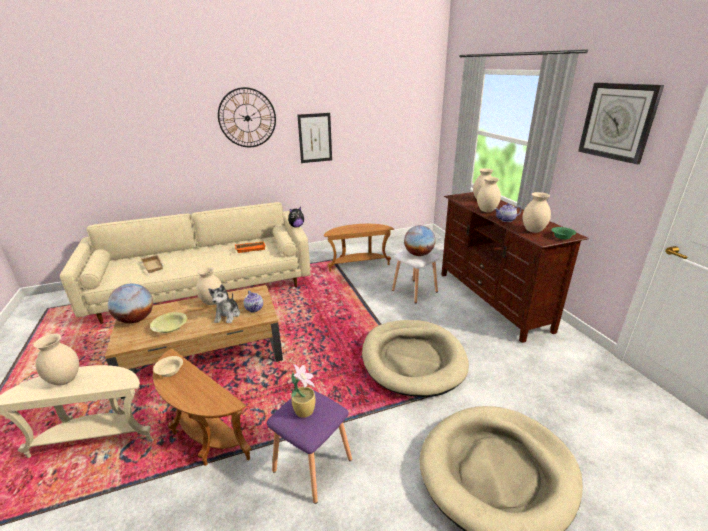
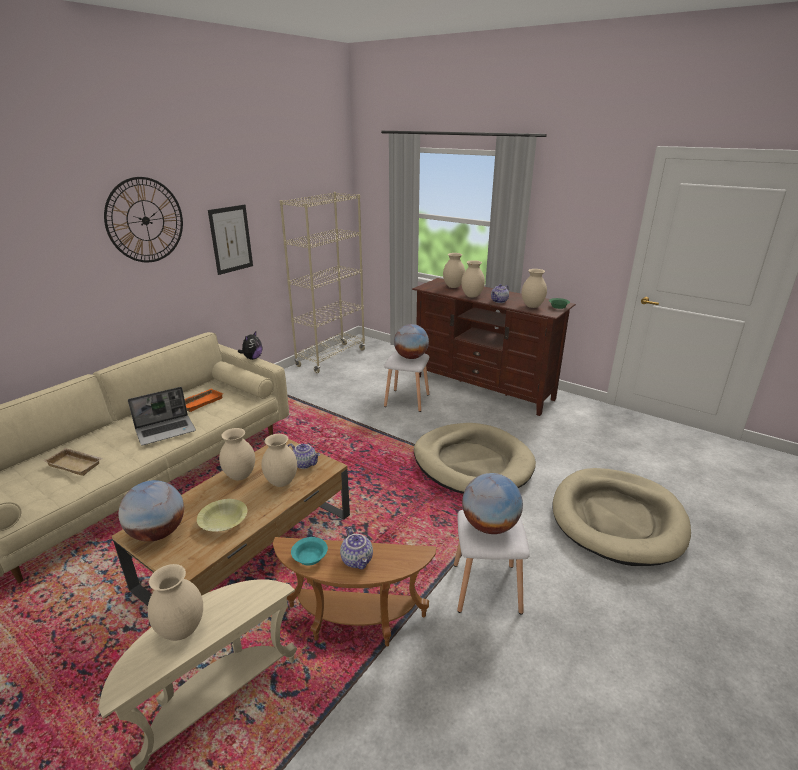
camera: 35 degrees left, 0 degrees up
(170, 370) = (309, 557): beige bowl -> turquoise bowl
(190, 387) = (358, 560): none -> teapot
(213, 261) = (166, 431): none -> laptop
(227, 315) = (282, 482): plush toy -> beige vase
(305, 410) = (489, 526): potted plant -> globe
(311, 465) = (485, 588): purple stool -> white stool
(358, 265) = (318, 391): brown side table -> none
(392, 243) = (331, 358): none -> beige bookcase
(617, 121) = (579, 198): wall clock -> none

